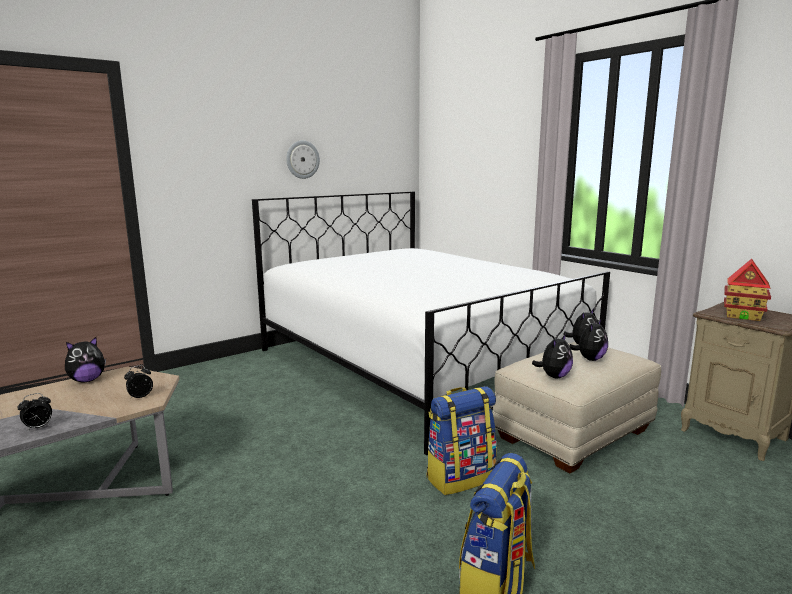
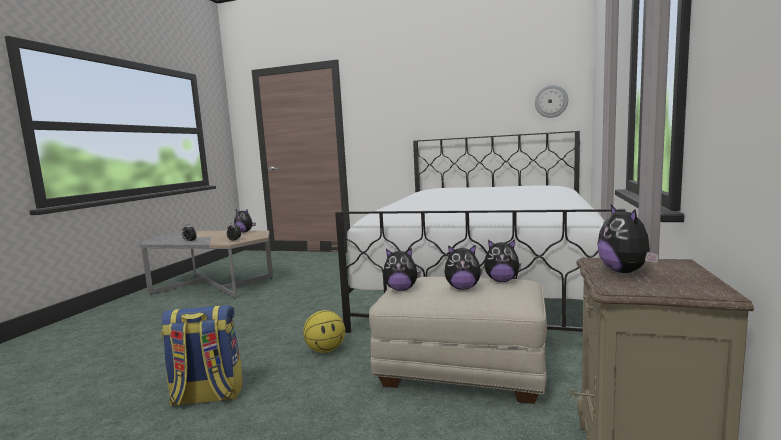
camera: 55 degrees right, 5 degrees down
(302, 159) = (458, 108): wall clock -> wall clock (551, 101)
(460, 477) = (326, 350): backpack -> basketball
(743, 316) = (625, 271): toy house -> plush toy

